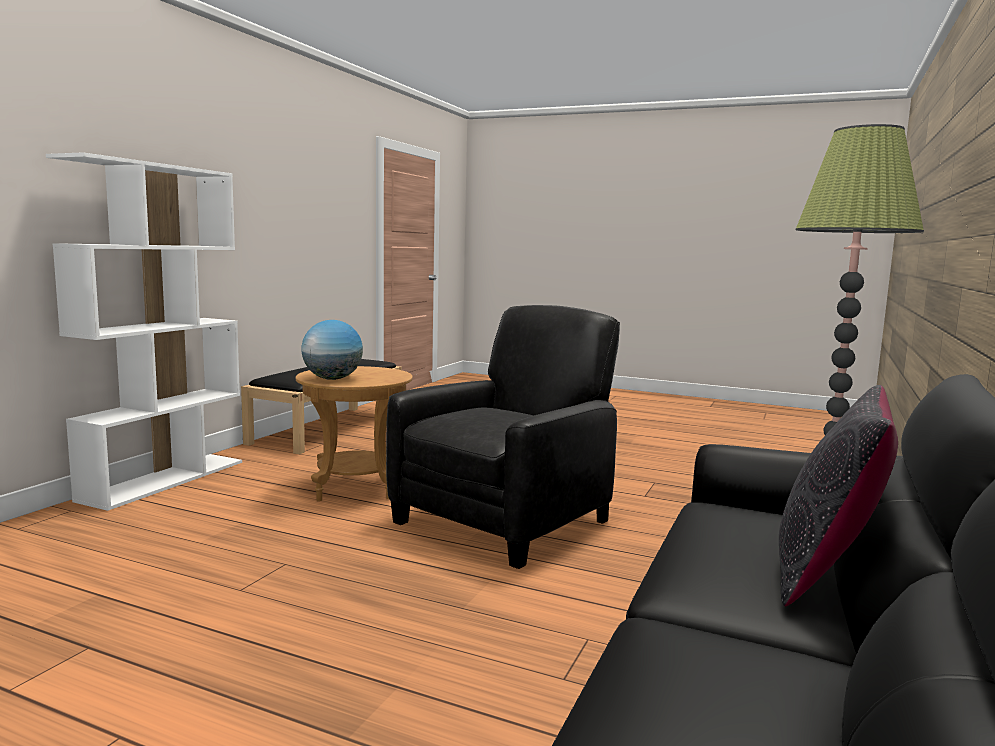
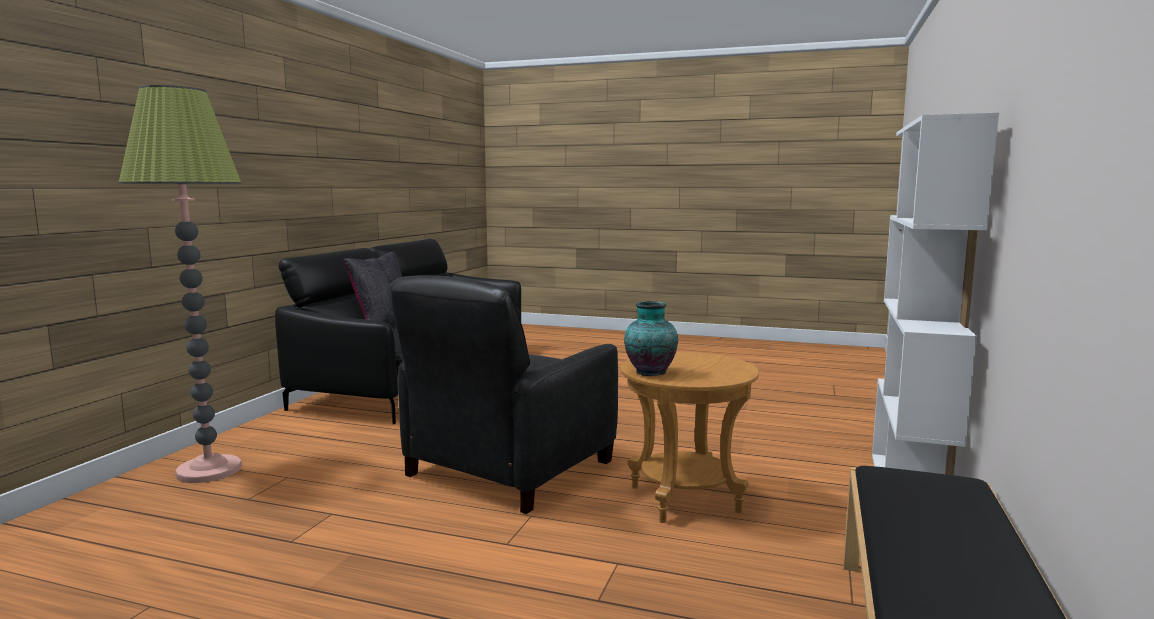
camera: 175 degrees right, 0 degrees up
(332, 379) = (700, 359): globe -> none
(393, 373) = (649, 372): none -> vase

